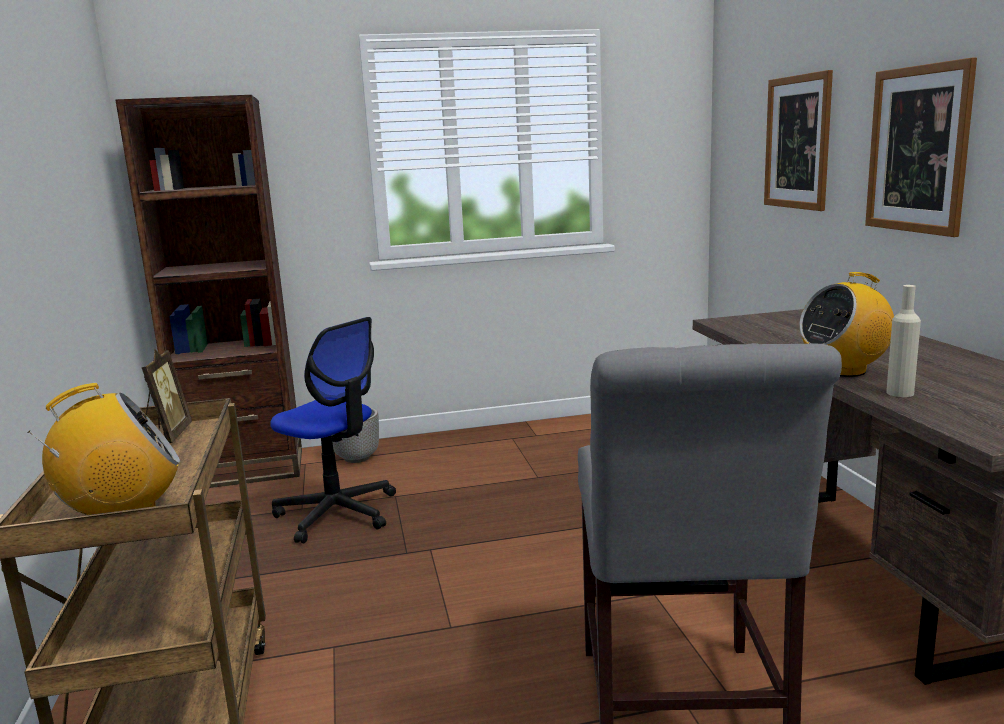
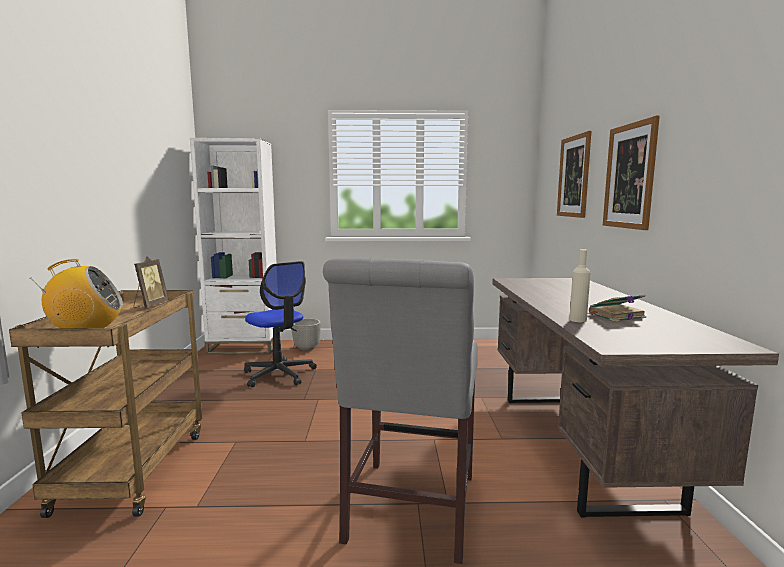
camera: 10 degrees right, 5 degrees down
(245, 469) = (244, 347): brown bookcase -> white bookcase
(844, 370) = (555, 307): radio -> none
(943, 379) = (615, 315): none -> book

